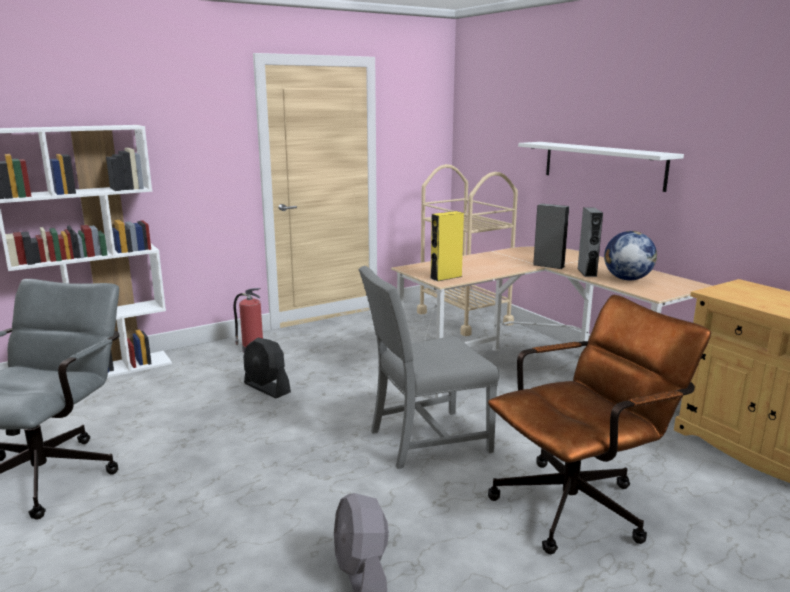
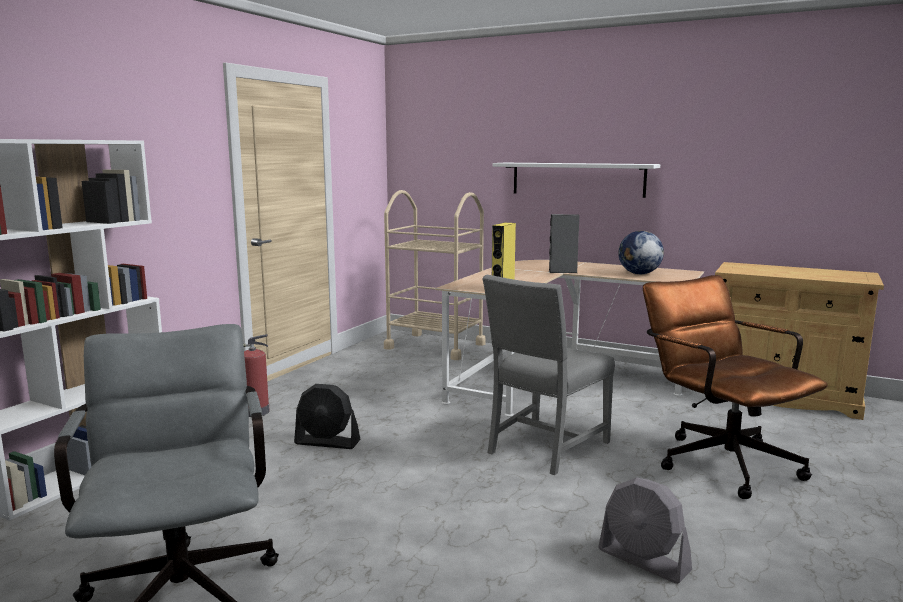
camera: 30 degrees left, 5 degrees down
(580, 504) = (718, 459): brown office chair -> brown office chair turned 60 degrees counterclockwise
(587, 272) = (601, 273): grey speaker -> none

